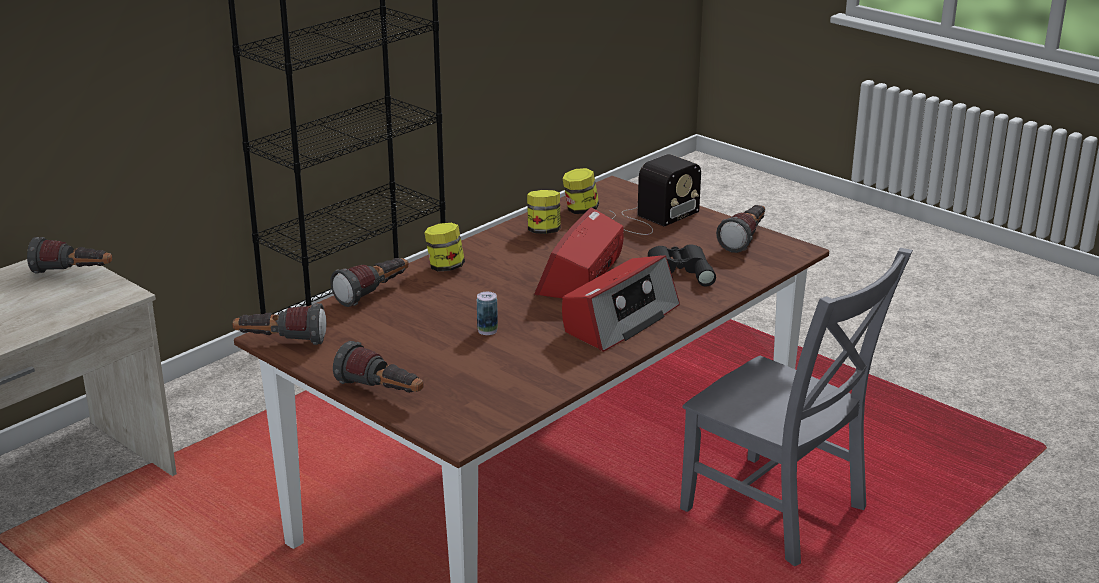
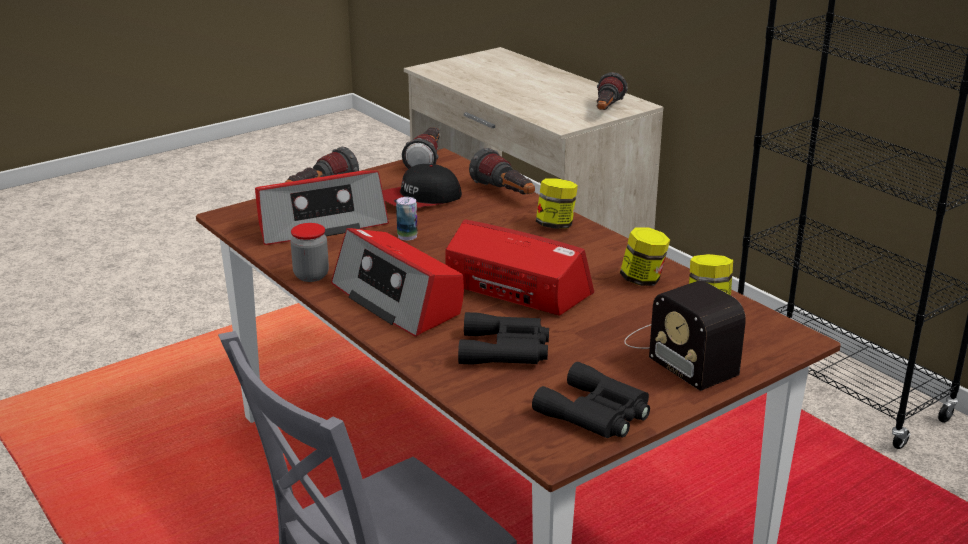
camera: 100 degrees right, 0 degrees up
(393, 334) = (420, 199): none -> cap
(469, 379) = (320, 224): none -> radio
(589, 365) = (311, 275): none -> jar
(745, 239) = (596, 413): flashlight -> black binoculars

